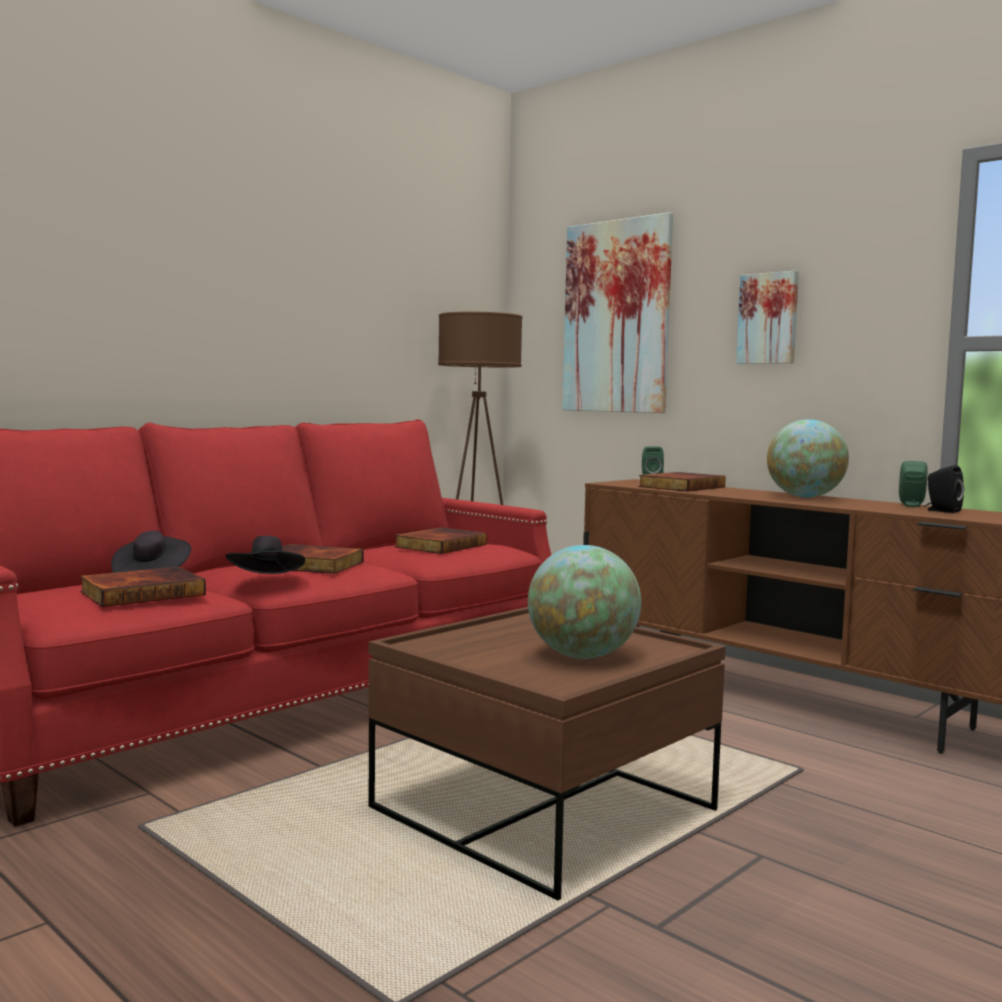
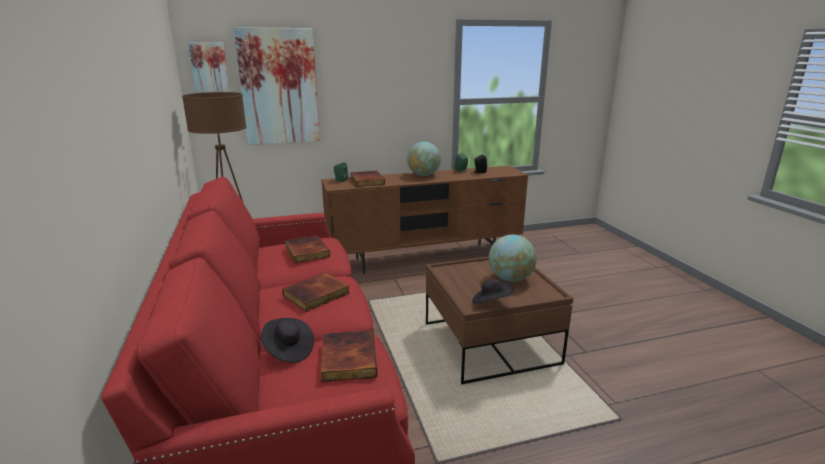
camera: 60 degrees left, 15 degrees up
(266, 580) = (346, 314): black hat -> black hat (491, 302)
(768, 318) = (375, 90): picture -> picture (209, 67)

